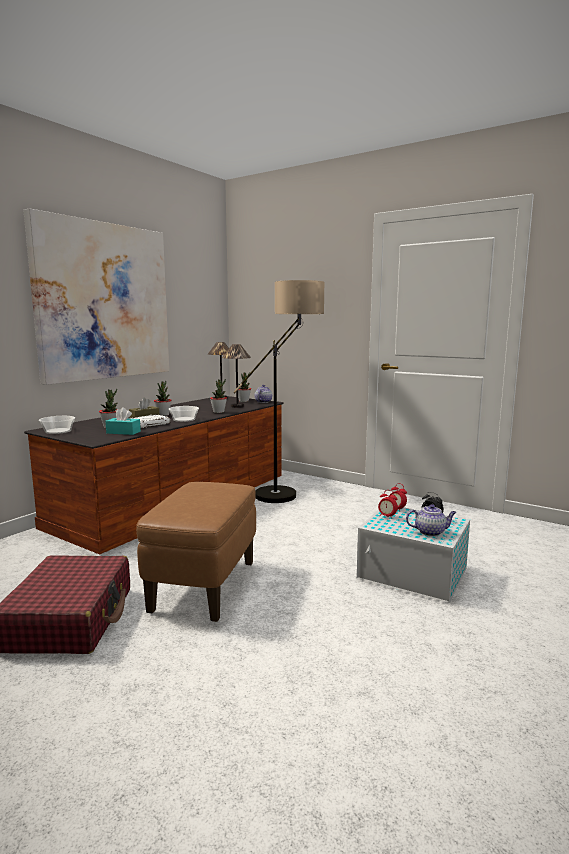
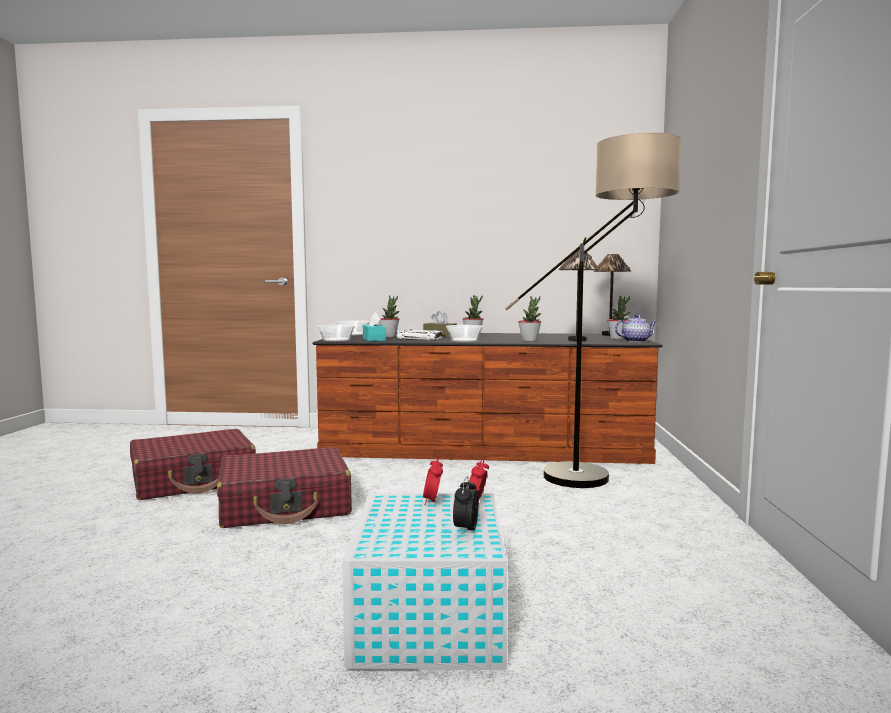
camera: 60 degrees right, 5 degrees down
(98, 439) = (337, 340): none -> bowl
(103, 302) = (444, 207): picture -> none
(204, 585) = (285, 505): brown ottoman -> red suitcase
(430, 532) = (398, 536): teapot -> none

